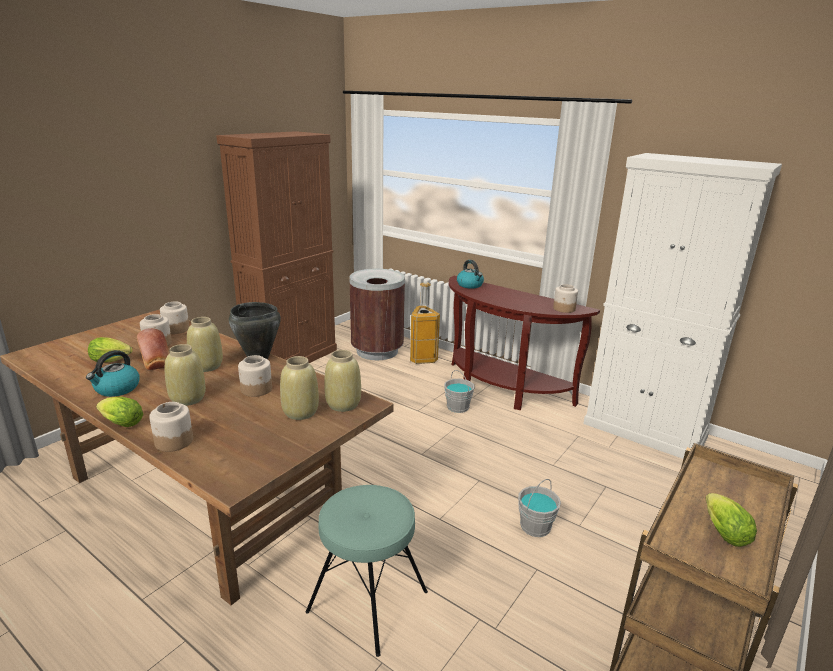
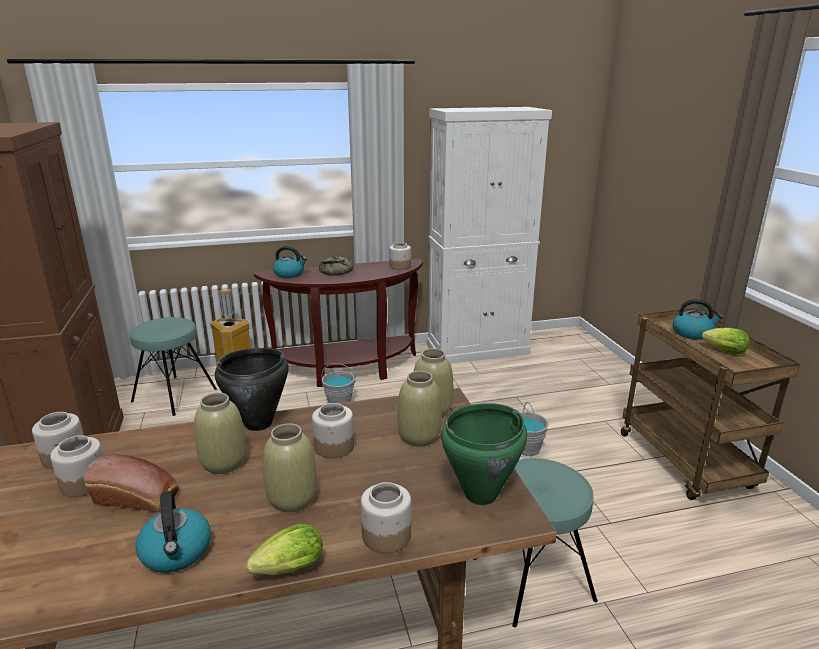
camera: 50 degrees left, 0 degrees up
(113, 361) = (72, 537): lettuce -> none
(249, 460) = (481, 495): none -> green cooking pot
(377, 351) = (174, 395): brown trash can -> turquoise stool
(507, 294) = (337, 271): none -> bread
(734, 497) = (692, 333): none -> kettle

